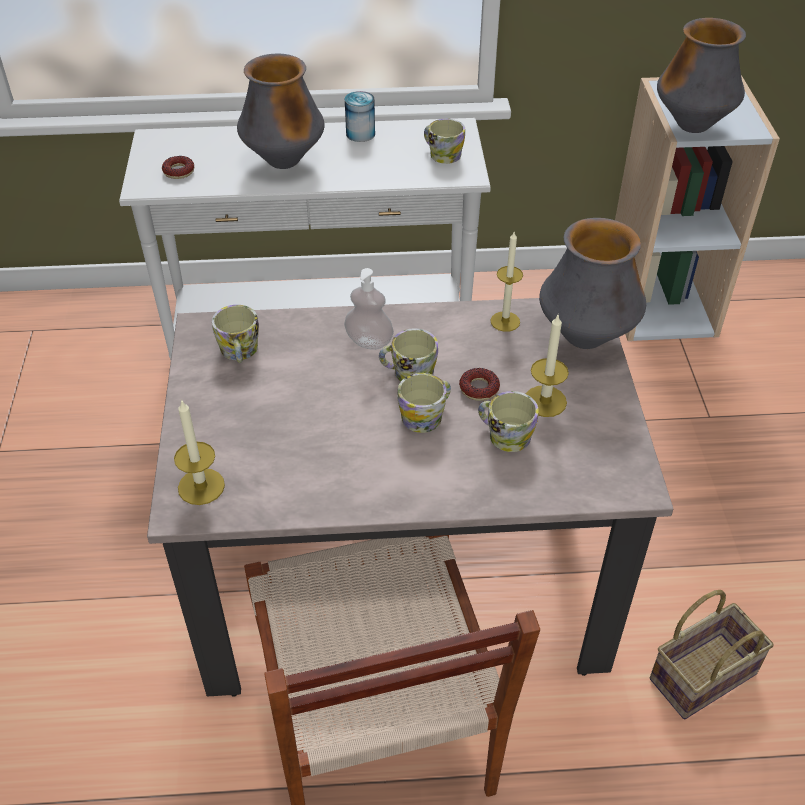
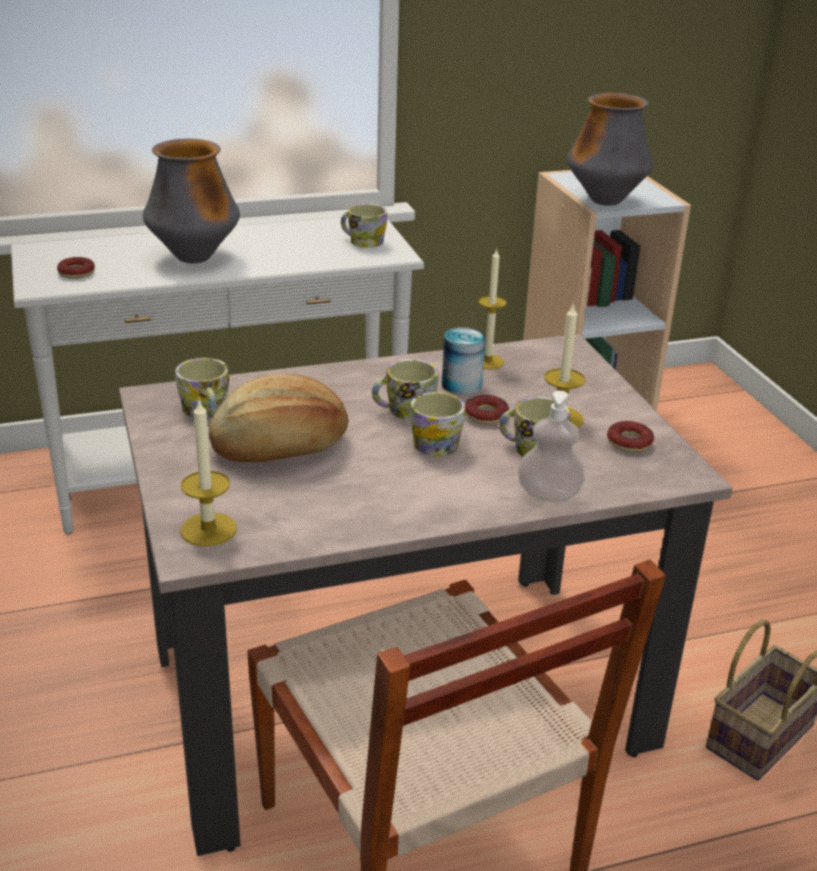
camera: 15 degrees left, 15 degrees down
(288, 401) = (280, 447): none -> bread
(360, 134) = (269, 232): can -> can (461, 385)
(369, 341) = (350, 390): soap dispenser -> soap dispenser (548, 494)
(585, 337) = (575, 366): vase -> none
(598, 440) = (629, 442): none -> donut

